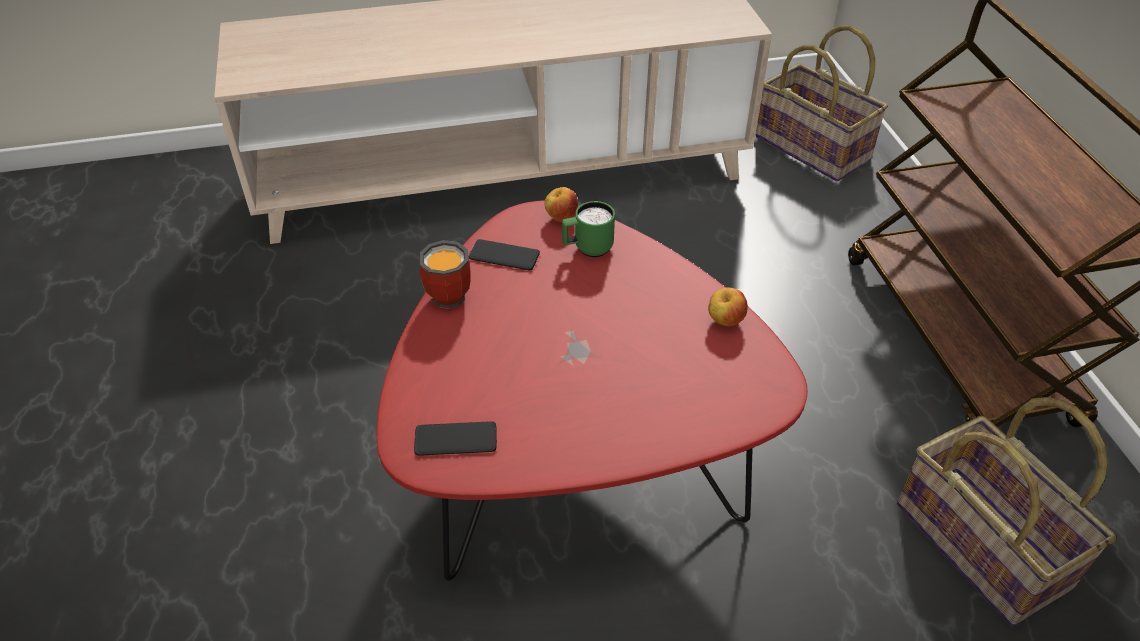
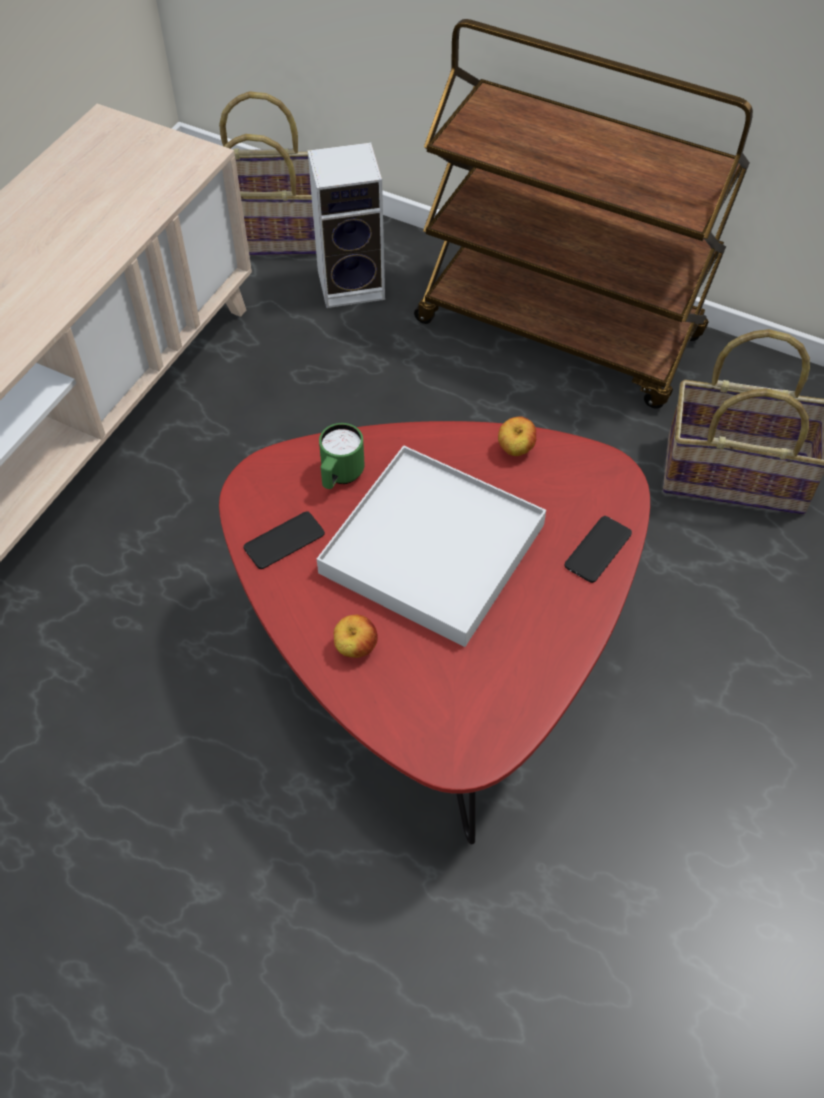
camera: 50 degrees left, 10 degrees up
(453, 292) = (292, 609): mug -> none
(455, 439) = (472, 718): phone -> phone (598, 549)
(561, 218) = (279, 467): apple -> apple (355, 648)
(580, 330) = (432, 549): none -> white tray
(832, 209) = (353, 283): none -> speaker

